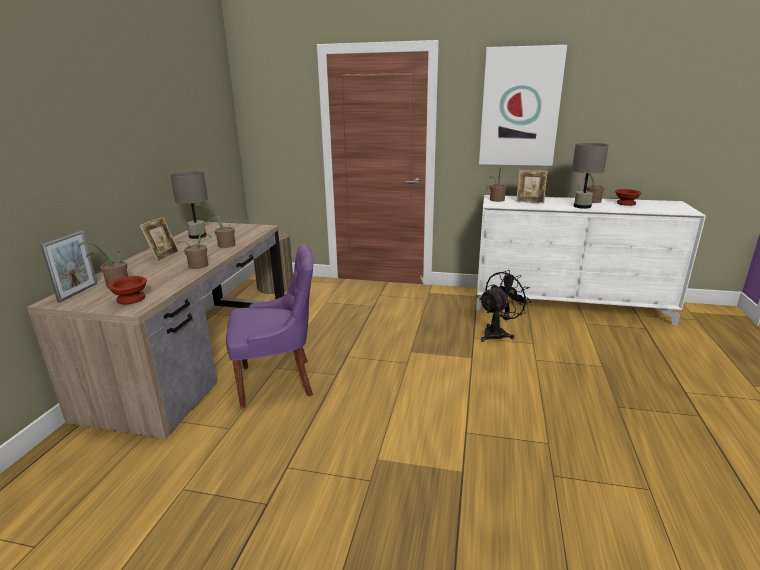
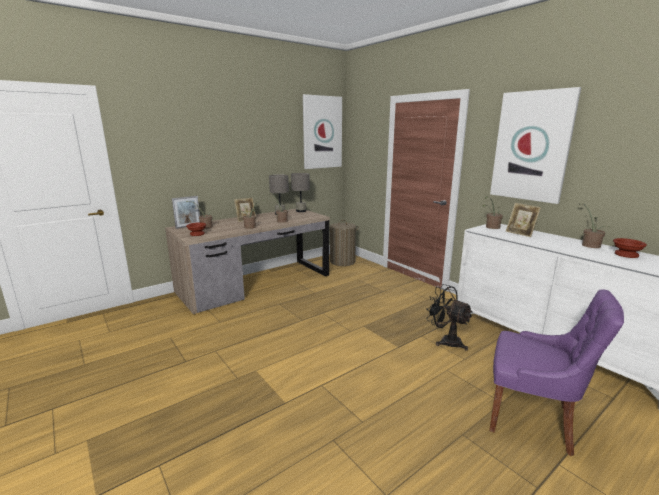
camera: 40 degrees right, 5 degrees down
(210, 98) = (322, 132): none -> picture
(279, 381) = (270, 311): purple chair -> purple chair (533, 419)
(498, 333) = (446, 341): black fan -> black fan turned 135 degrees counterclockwise
(581, 206) = (563, 247): grey table lamp -> grey table lamp (301, 211)

